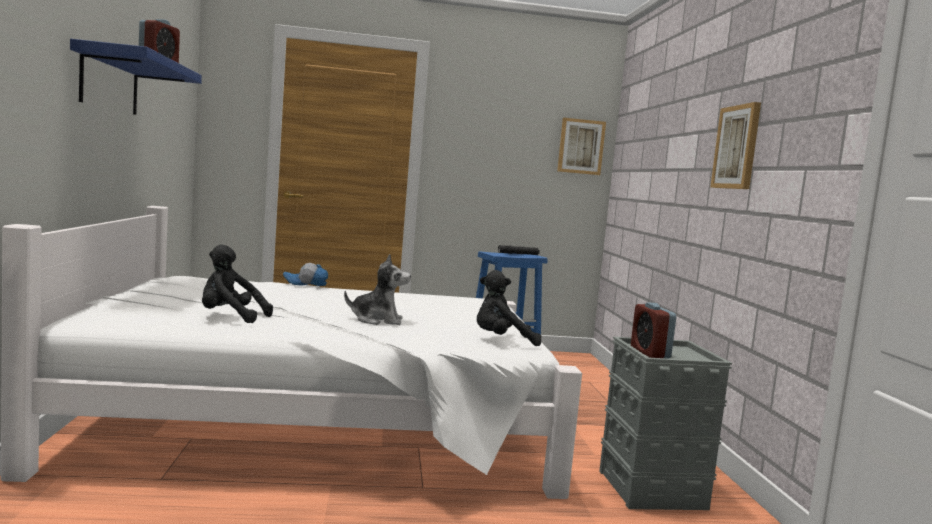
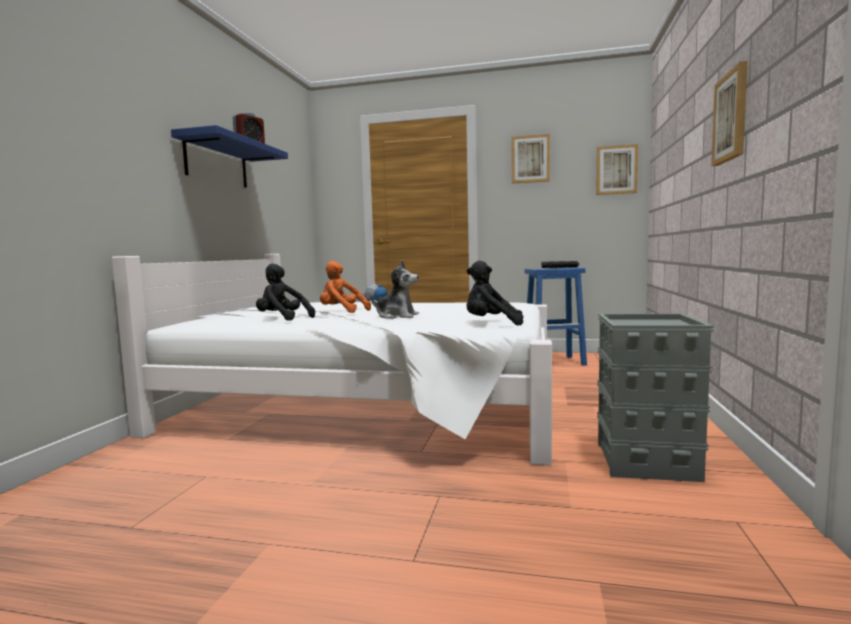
camera: 20 degrees right, 0 degrees up
(294, 306) = (341, 312): none -> orange plush toy
(488, 118) = (530, 159): none -> picture
(650, 353) = (628, 324): alarm clock -> none

